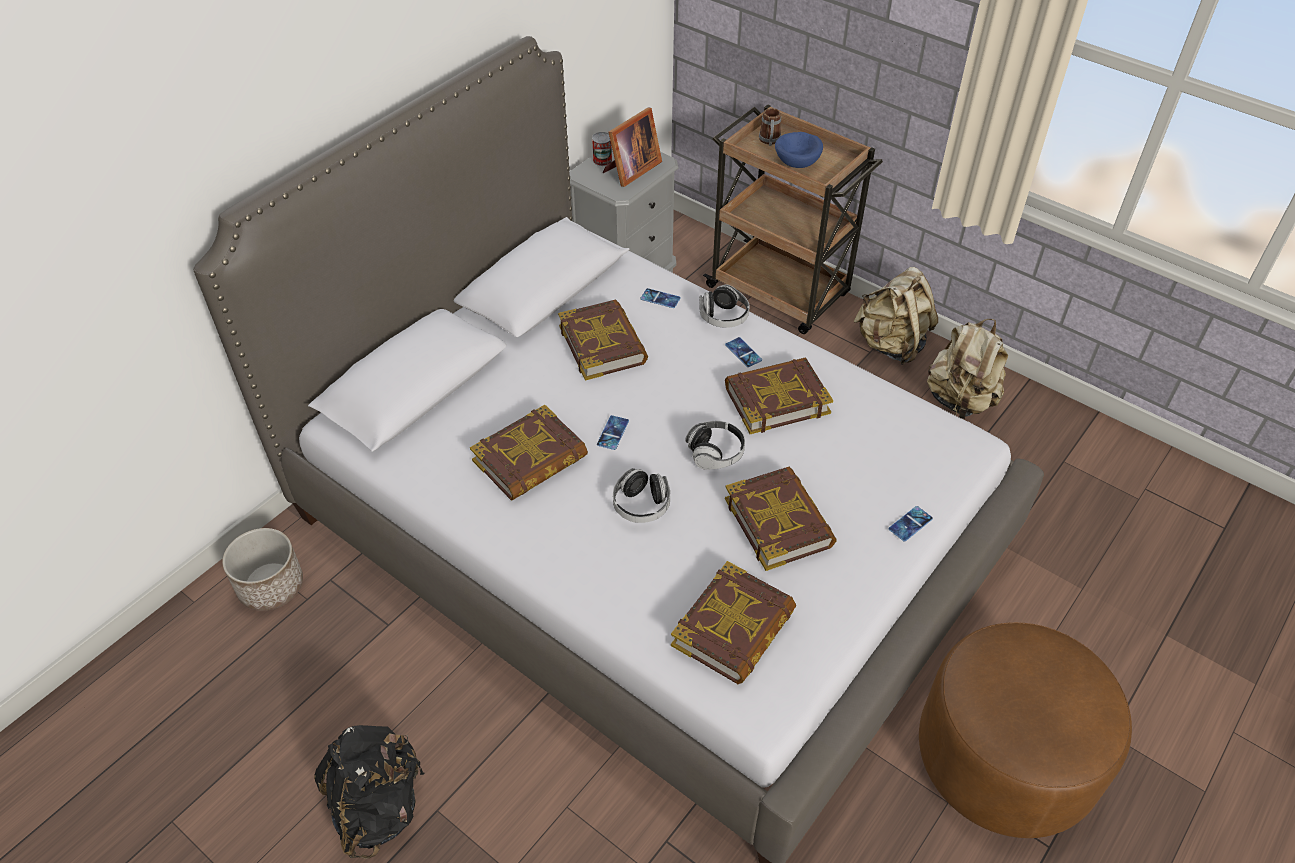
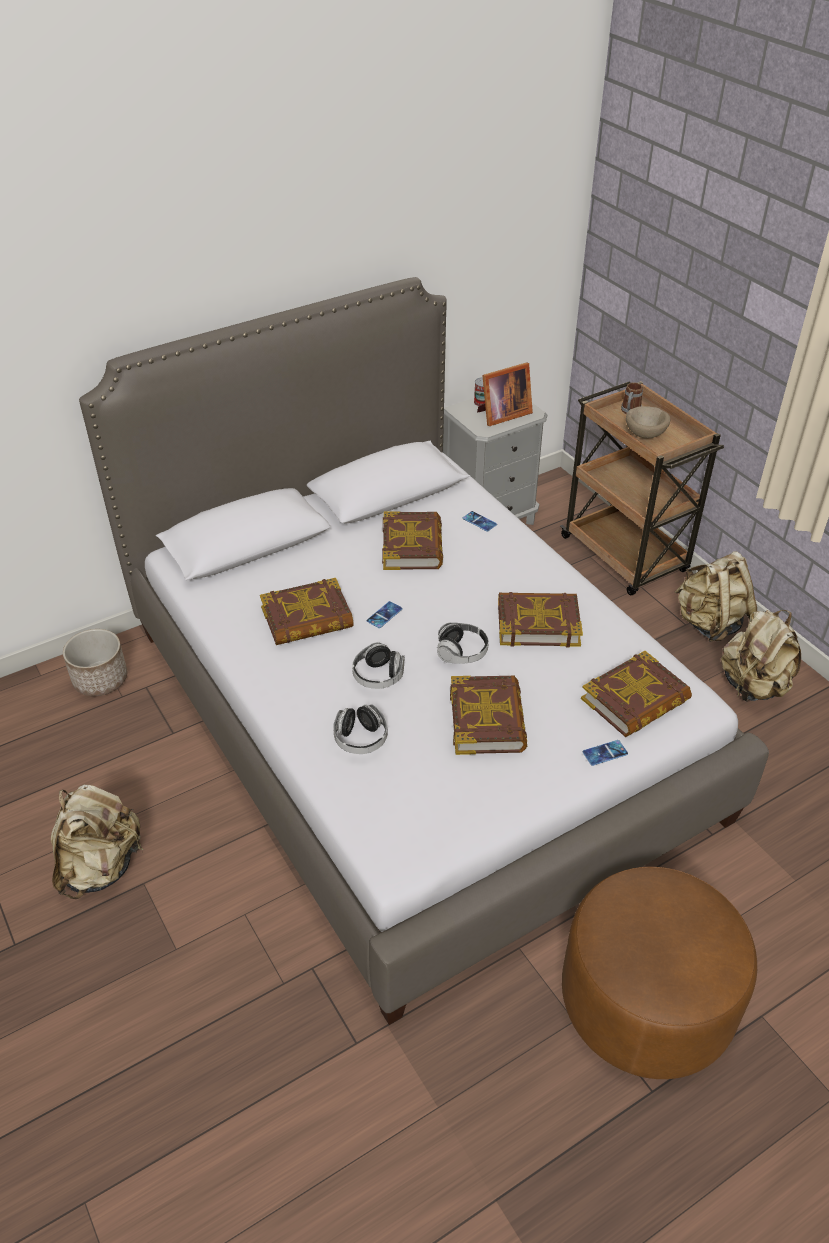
camera: 20 degrees right, 5 degrees down
(378, 807) = (101, 866): black backpack -> beige backpack
(723, 317) = (526, 548): headphones -> headphones (360, 739)
(734, 628) = (404, 791): book -> book (635, 700)
(743, 352) = (529, 580): phone -> none
(797, 162) = (646, 433): blue bowl -> beige bowl

